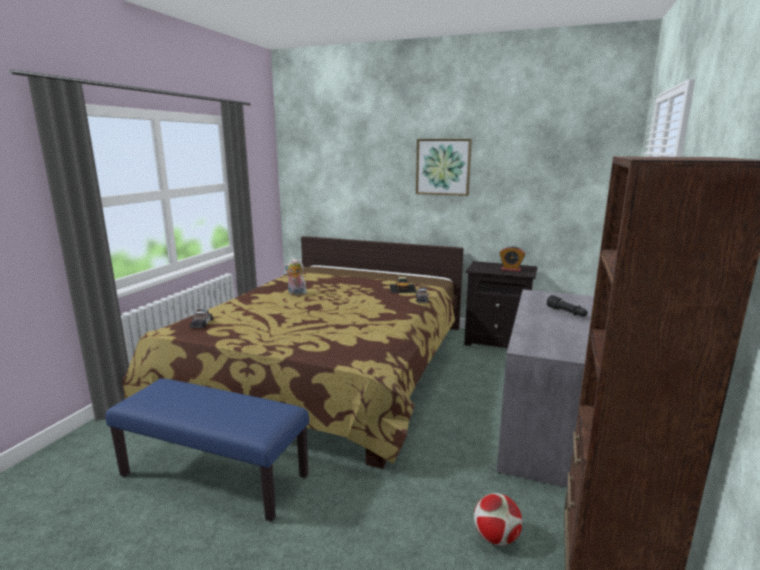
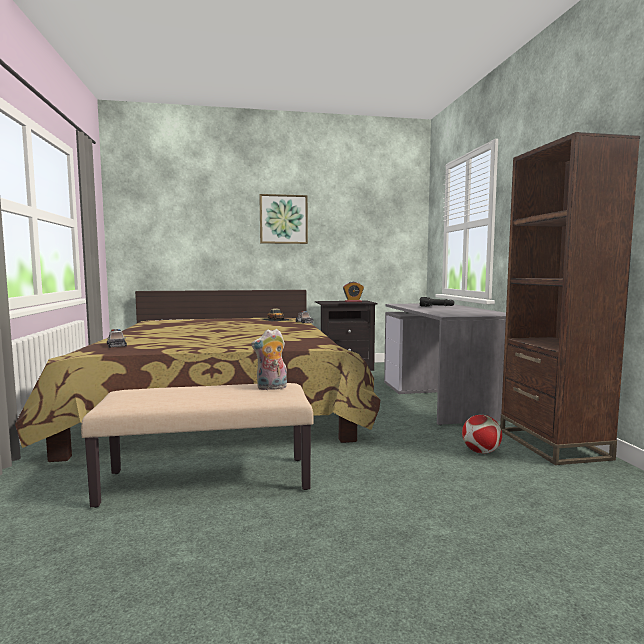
camera: 30 degrees left, 10 degrees down
(216, 475) = (208, 480): blue bench -> beige bench
(296, 293) = (181, 327): plush toy -> plush toy (271, 388)

